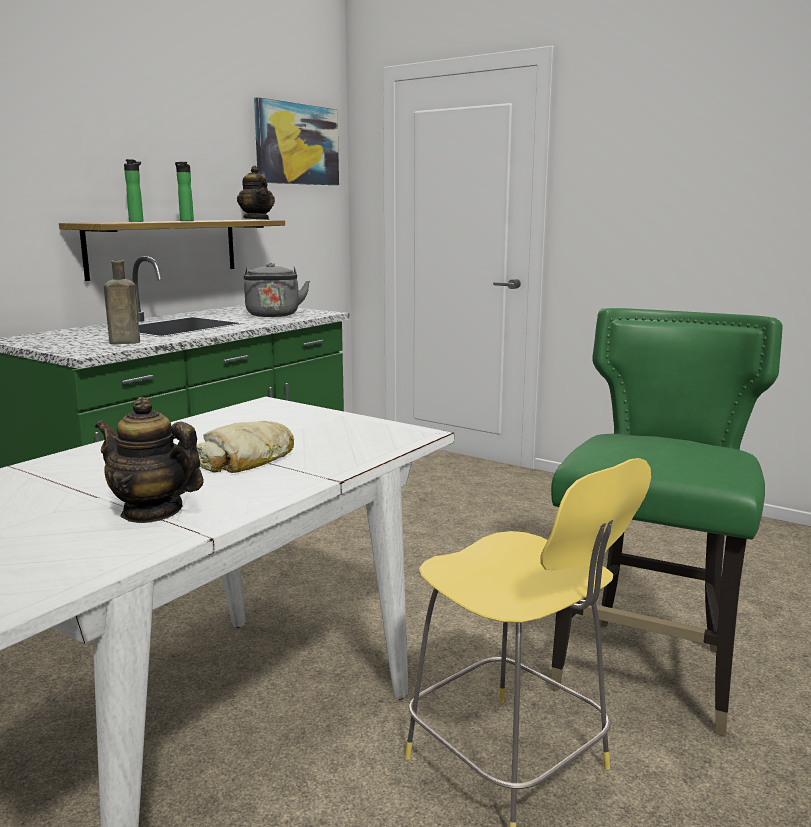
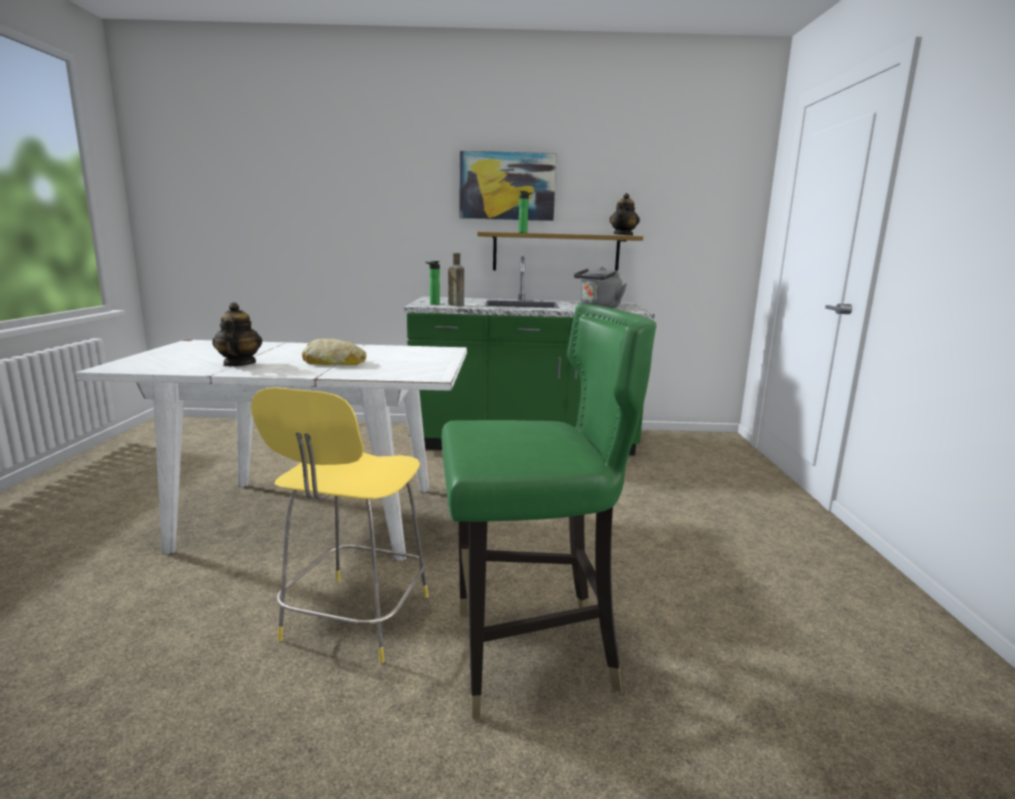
camera: 55 degrees right, 0 degrees up
(186, 221) = (556, 233): bottle -> bottle (433, 304)
(297, 144) = (704, 175): picture -> picture (507, 186)

